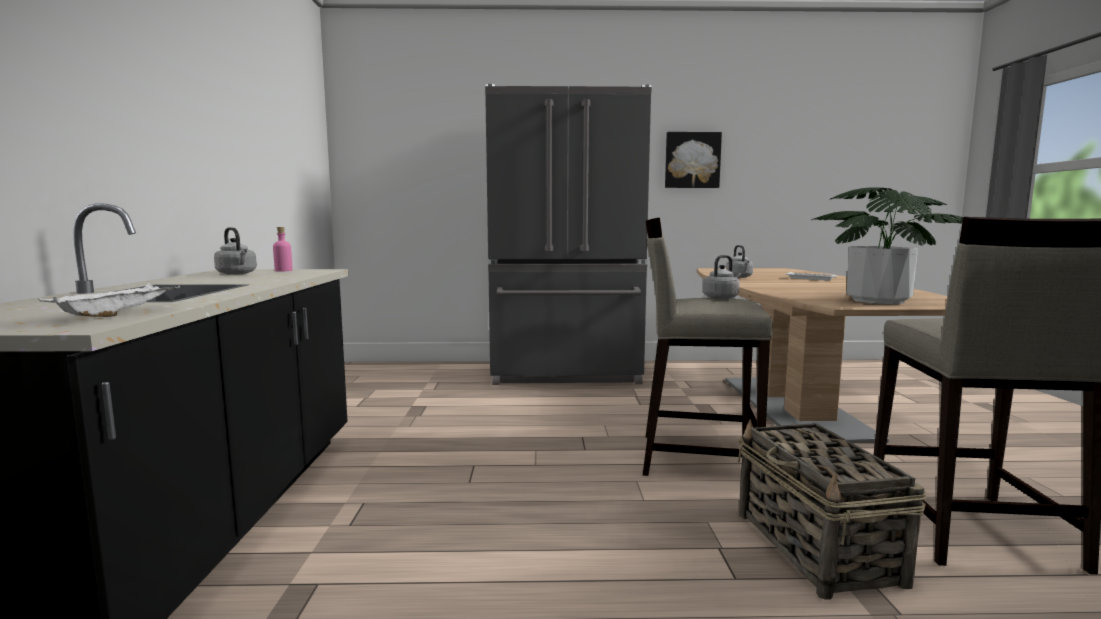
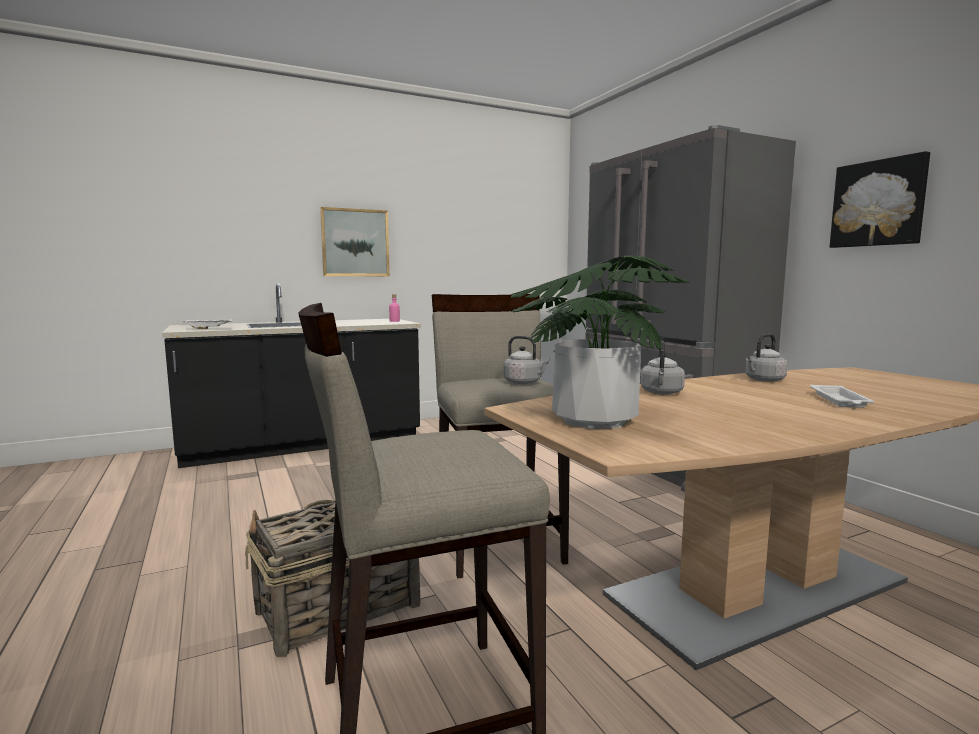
camera: 65 degrees right, 0 degrees up
(158, 131) = (355, 243): none -> picture
(237, 273) = (370, 320): grey kettle -> grey kettle (661, 393)

